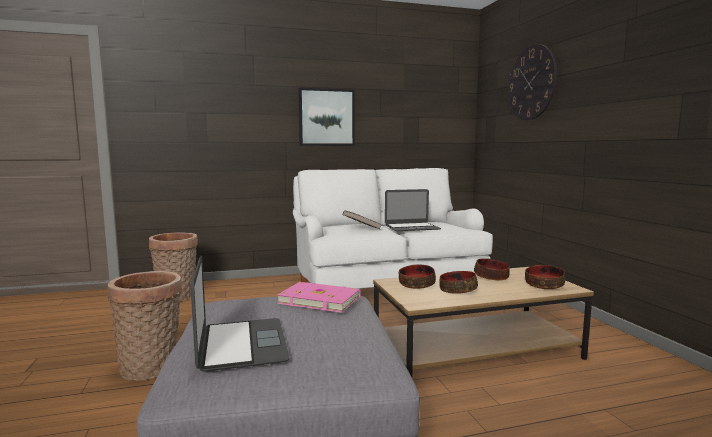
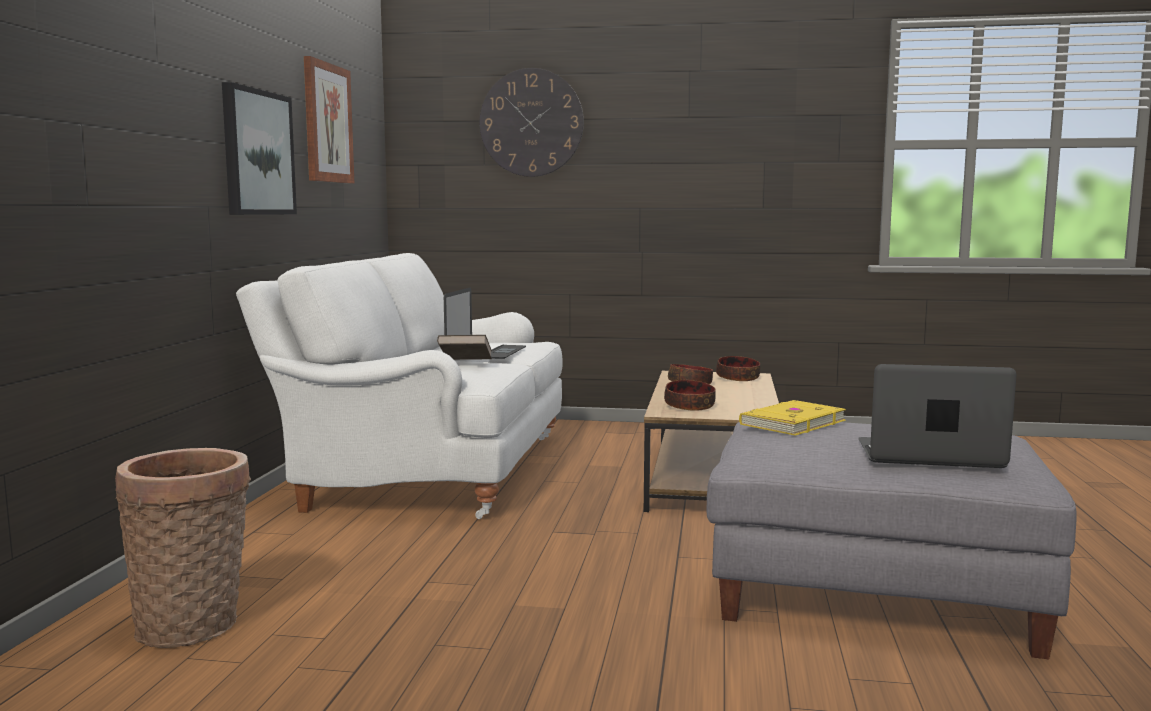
camera: 65 degrees left, 0 degrees up
(152, 368) = (599, 657): basket -> none
(319, 299) = (790, 422): pink book -> yellow book
(399, 99) = (327, 123): none -> picture
(457, 290) = (727, 399): bowl -> none

